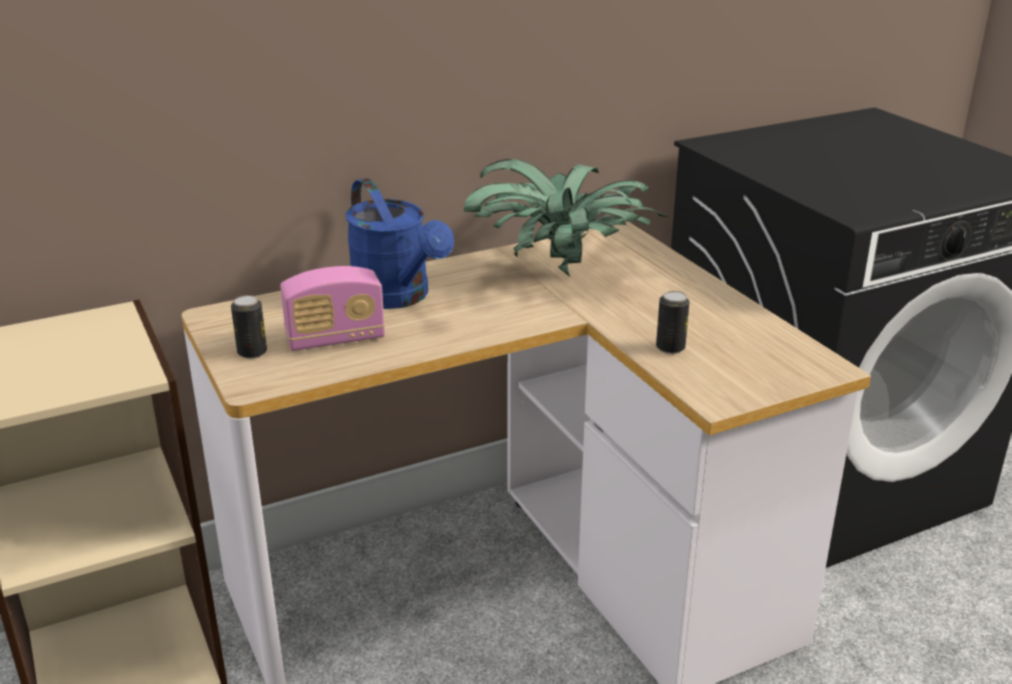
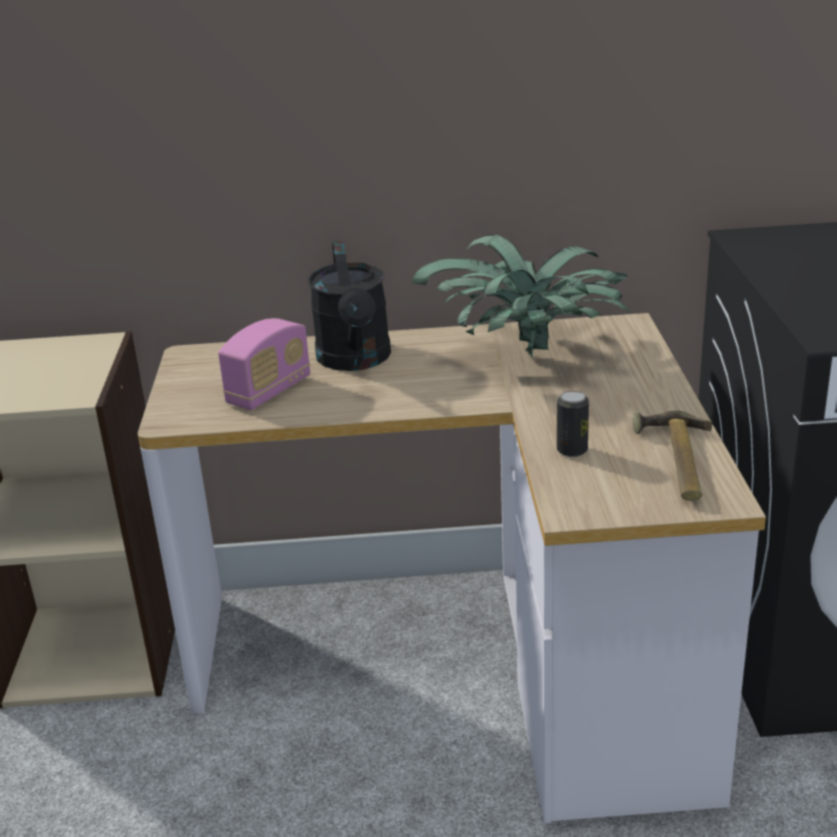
camera: 25 degrees right, 0 degrees up
(252, 352) = (192, 392): can -> none
(335, 339) = (269, 391): radio -> radio turned 60 degrees counterclockwise
(398, 297) = (355, 360): blue watering can -> black watering can
(763, 343) = (674, 462): none -> hammer

